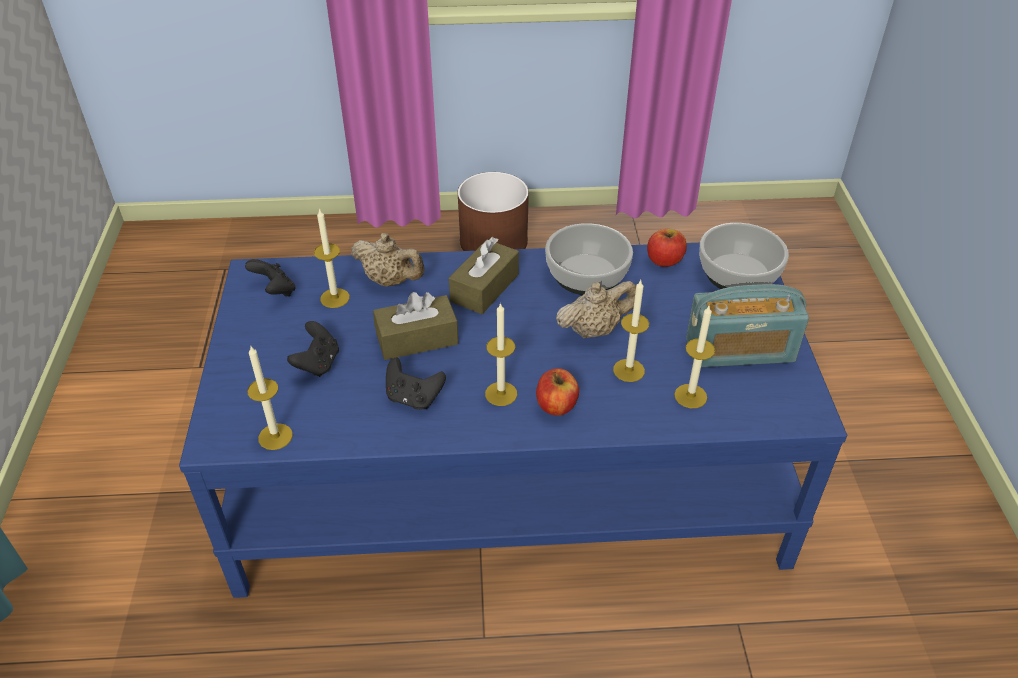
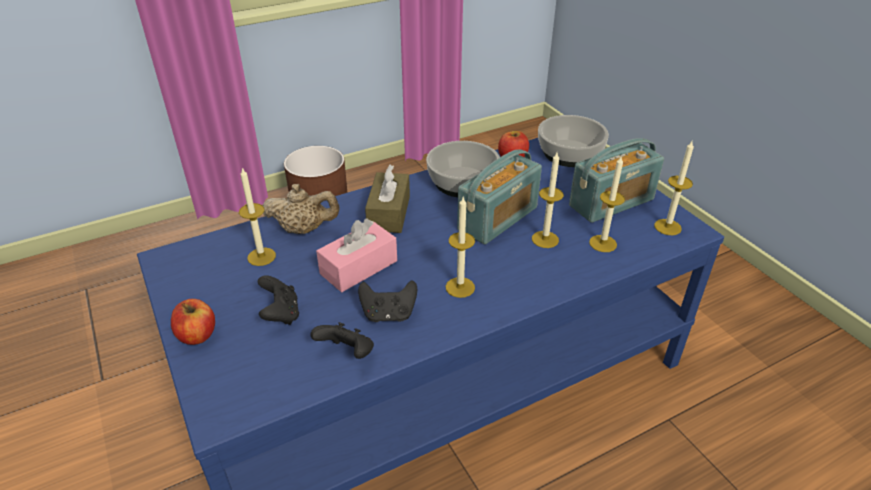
camera: 25 degrees left, 5 degrees down
(275, 291) = (199, 267): black game controller -> black game controller (347, 353)
(275, 436) = (280, 390): candle -> candle (667, 227)
(417, 339) = (359, 267): brown tissue box -> pink tissue box
(556, 405) = (510, 282): apple -> apple (197, 335)
(594, 330) = (498, 219): beige teapot -> radio

